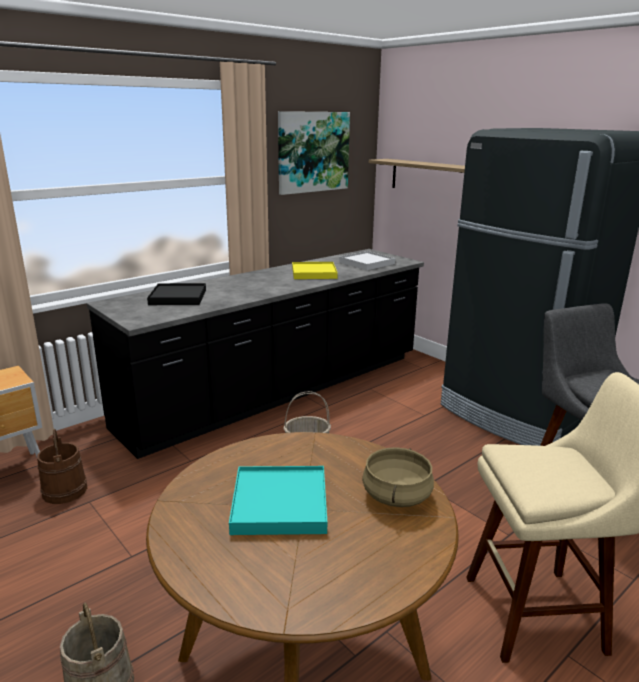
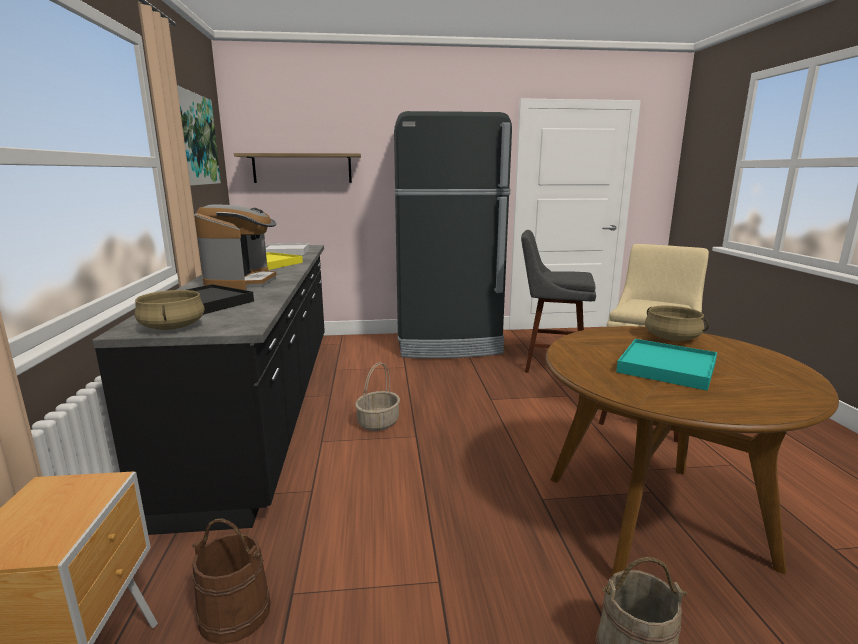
camera: 55 degrees left, 5 degrees down
(121, 308) = (172, 327): none -> beige cooking pot
(245, 286) = (242, 282): none -> coffee machine

